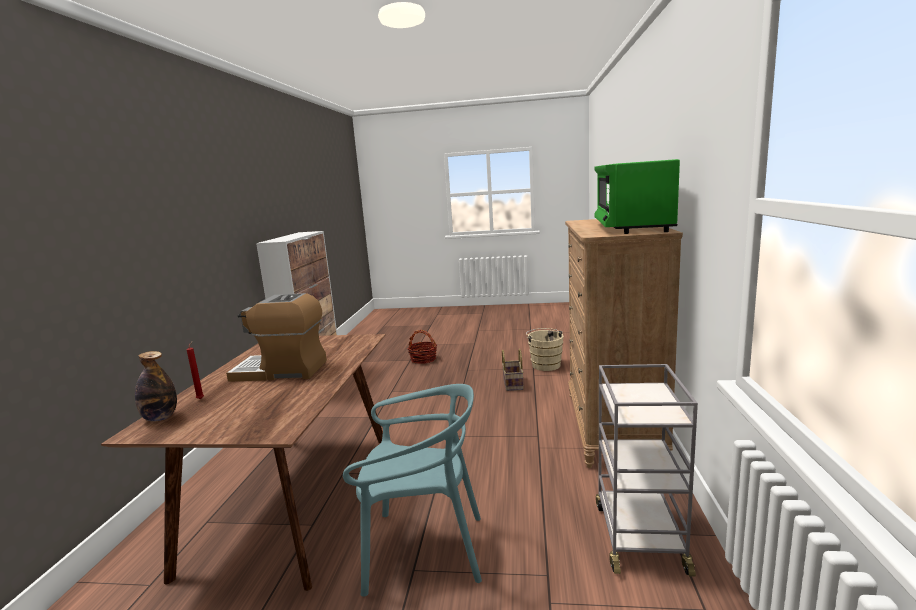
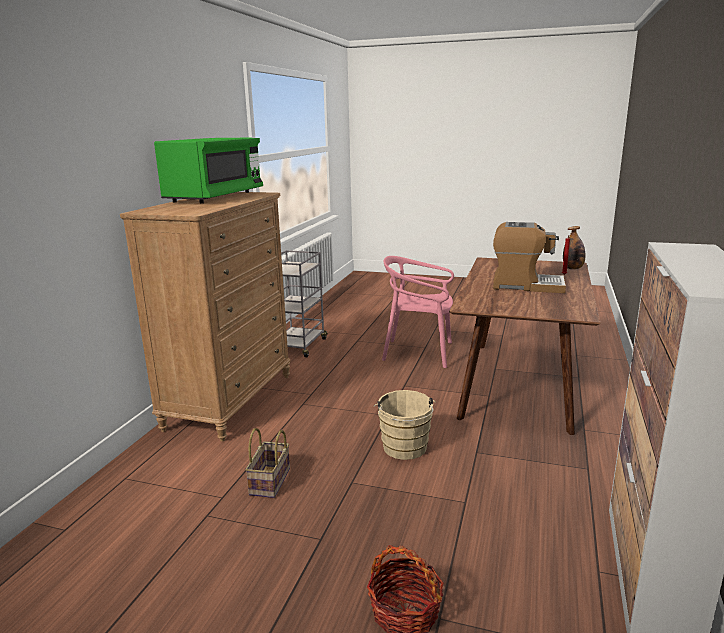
camera: 170 degrees left, 5 degrees up
(424, 550) = (419, 352): turquoise chair -> pink chair
(545, 364) = (176, 523): beige bucket -> beige bucket (405, 449)

